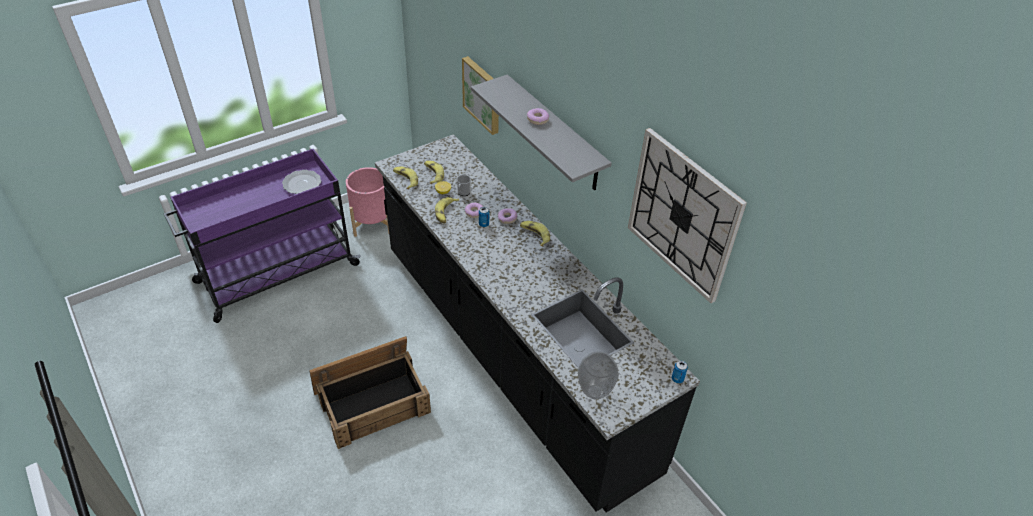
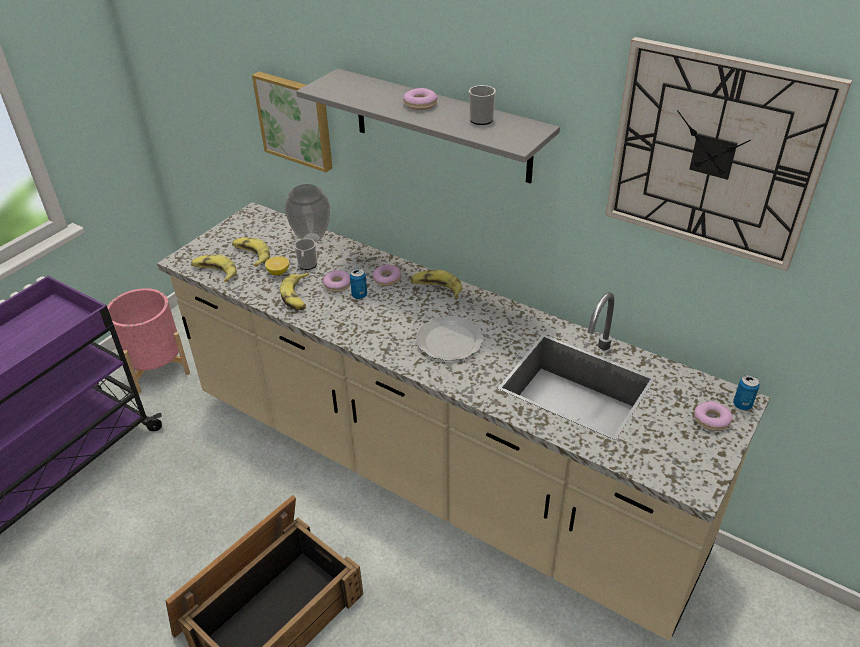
camera: 20 degrees left, 5 degrees down
(302, 184) = (49, 328): plate -> plate (450, 341)
(512, 355) = (433, 474): black counter -> beige counter
(567, 142) = (481, 118): none -> mug
(595, 392) = (654, 462): vase -> vase (312, 238)
(650, 381) = (711, 420): none -> donut

